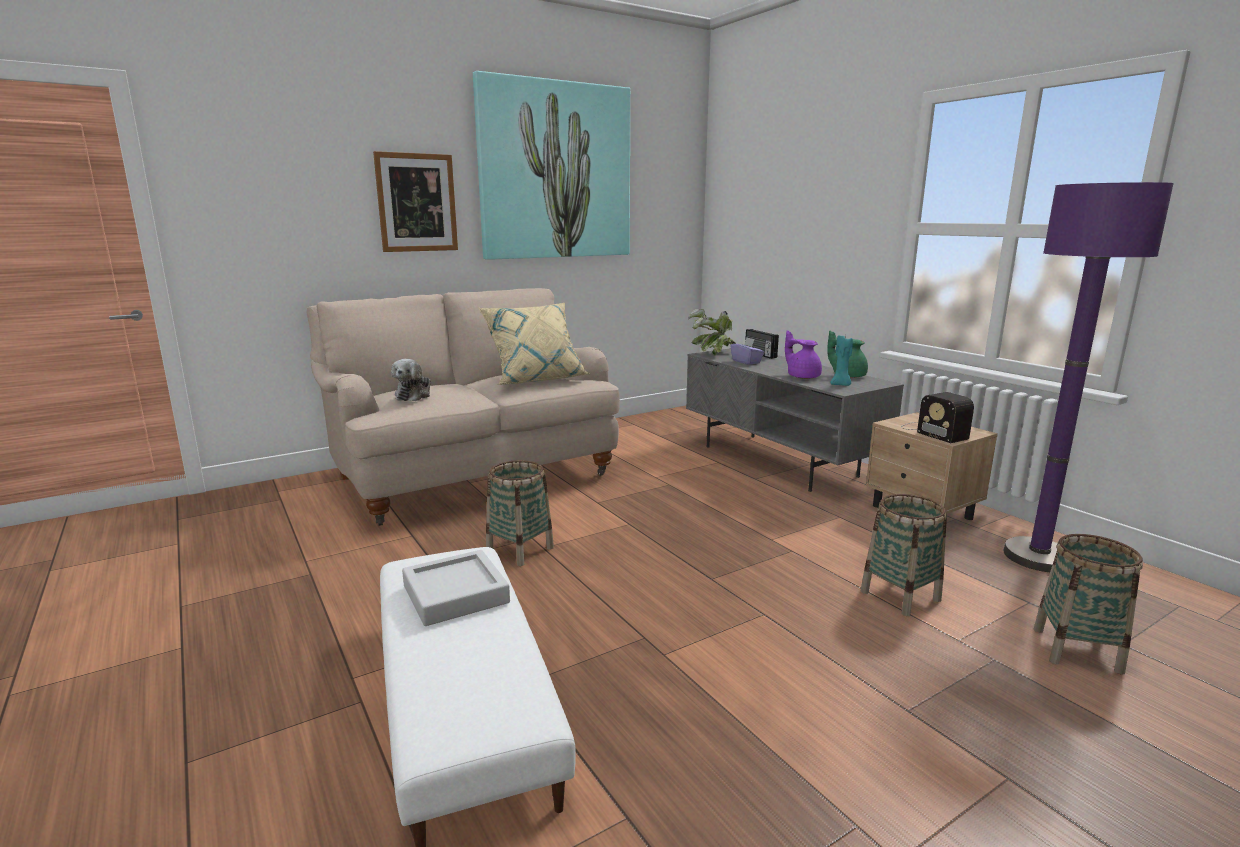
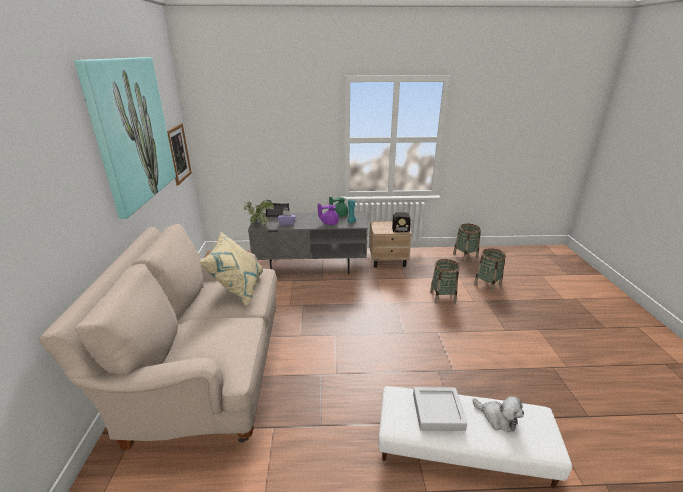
camera: 60 degrees left, 10 degrees up
(414, 395) = (220, 345): plush toy -> plush toy (497, 418)
(417, 203) = (73, 193): picture -> picture (178, 153)
(520, 550) = (332, 383): basket -> basket (465, 255)
(1038, 557) = (434, 259): purple floor lamp -> none

